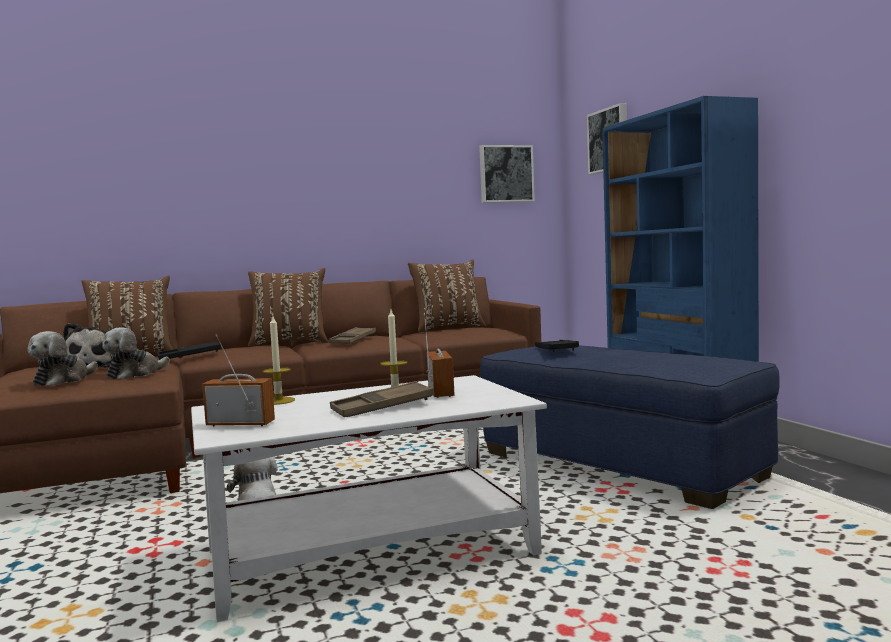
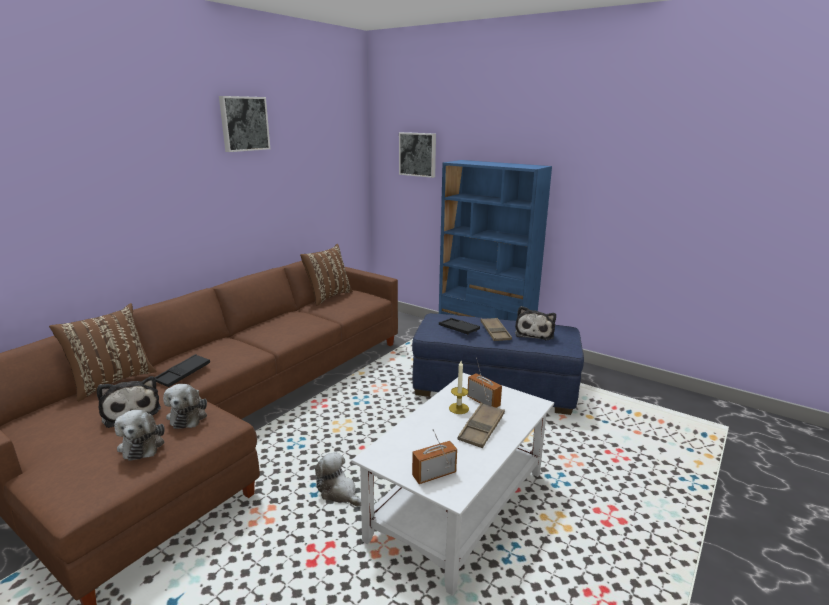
camera: 35 degrees left, 15 degrees up
(278, 401) = (402, 436): candle -> none
(290, 343) = (235, 335): brown pillow -> none
(353, 340) = (290, 327): brown tray -> brown tray (495, 332)
(505, 174) = (338, 170): picture -> picture (244, 123)
(671, 358) = (534, 333): none -> plush toy

